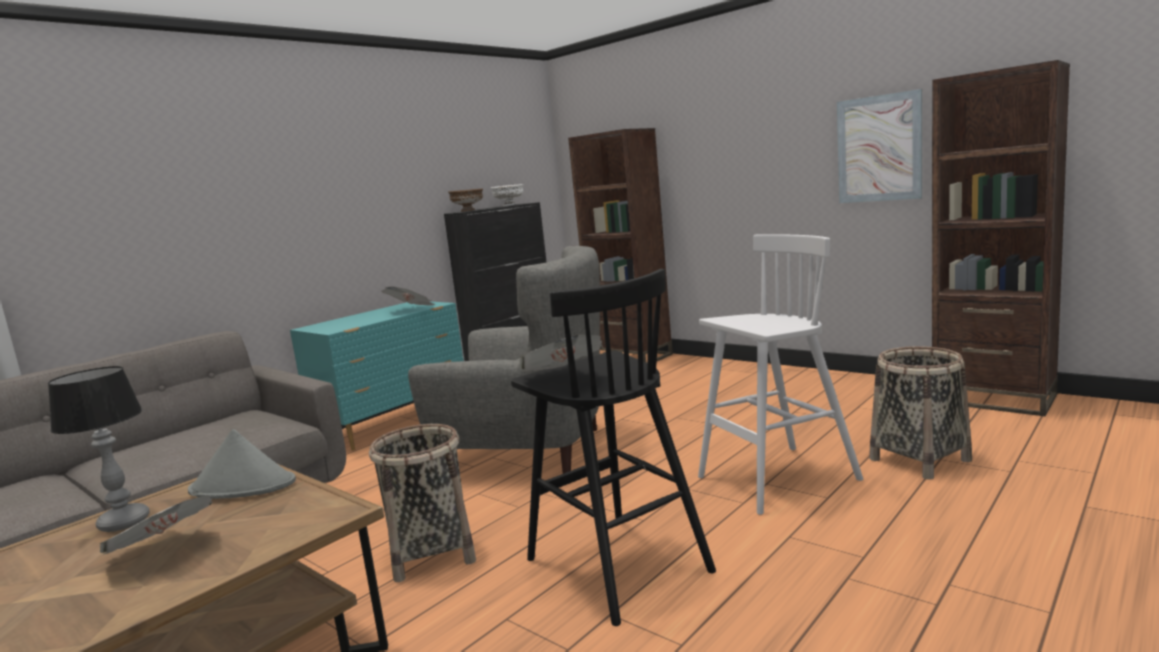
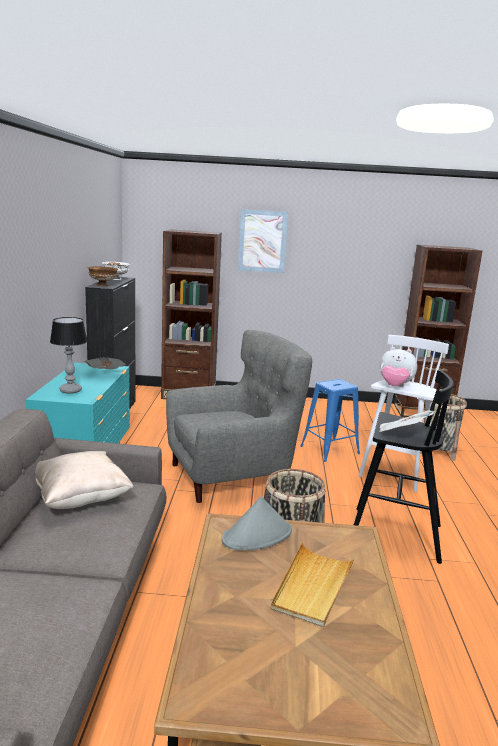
camera: 40 degrees left, 5 degrees up
(125, 522) = (232, 580): table lamp -> table lamp (71, 390)
(163, 551) = (312, 586): newspaper -> beige tray
(213, 428) = (79, 499): none -> beige pillow
(713, 437) = (329, 450): none -> blue stool
(740, 321) = (394, 386): none -> plush toy
(879, 149) = (372, 273): picture -> picture (262, 241)

